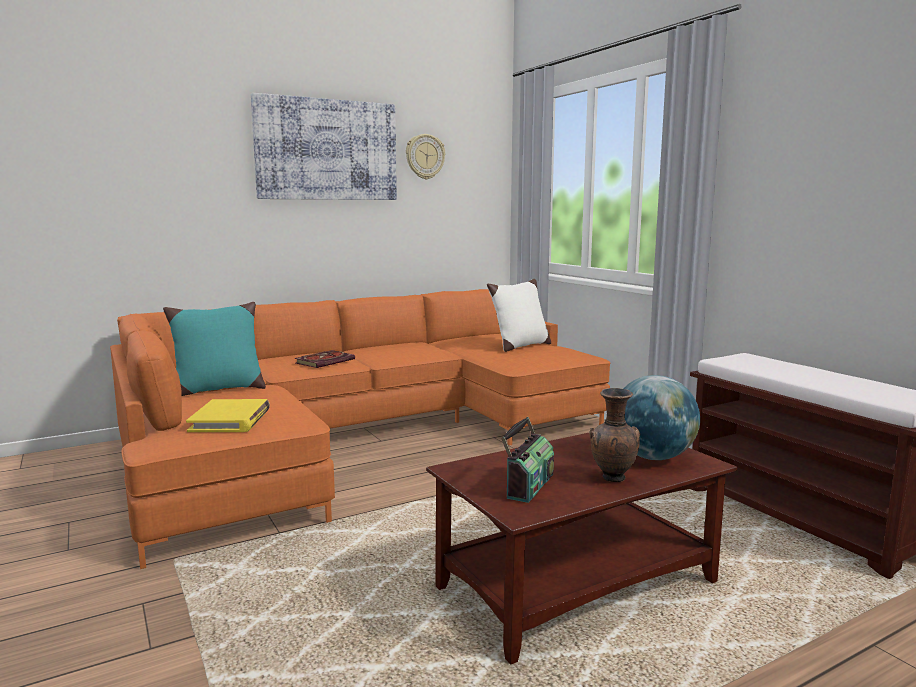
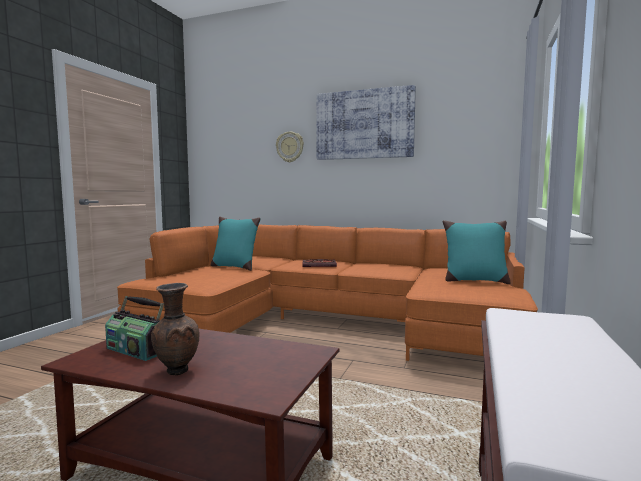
camera: 50 degrees right, 5 degrees down
(230, 420) = (186, 278): yellow book -> none
(425, 156) = (443, 121): wall clock -> wall clock (290, 147)
(520, 346) = (474, 281): white pillow -> turquoise pillow
(528, 485) = (135, 350): radio -> radio turned 45 degrees clockwise
(653, 457) = (254, 374): globe -> none

